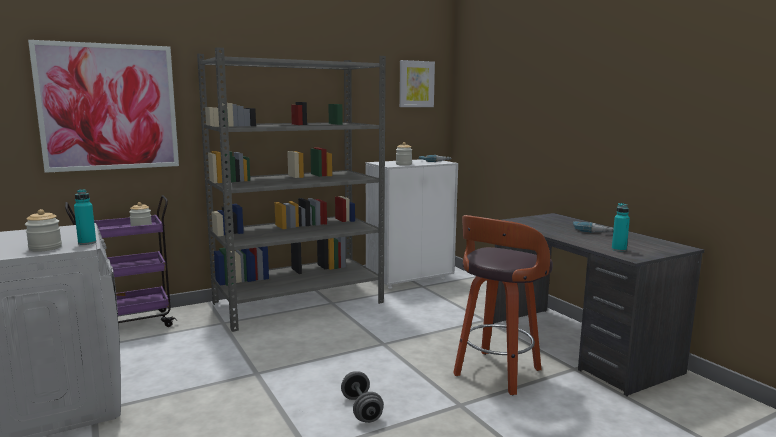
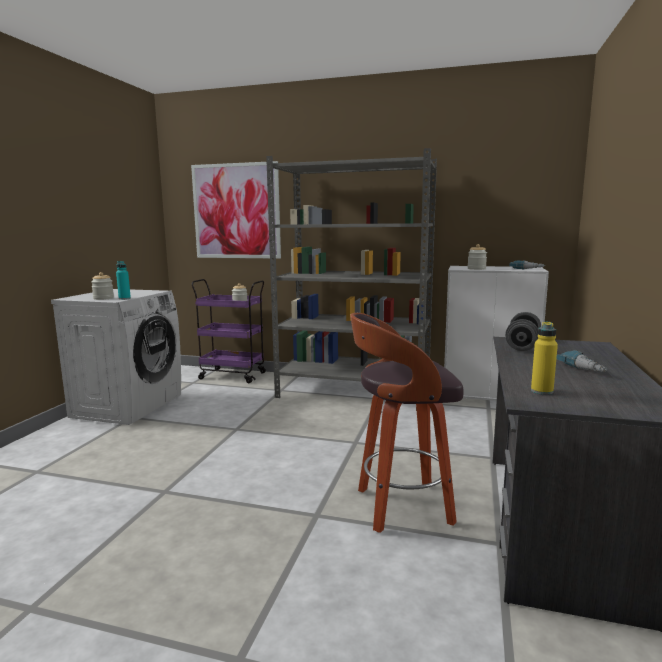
camera: 45 degrees right, 0 degrees up
(361, 409) = (245, 481): grey dumbbell -> grey dumbbell (522, 345)
(416, 84) = (526, 179): picture -> none
(618, 250) = (542, 391): turquoise bottle -> yellow bottle

